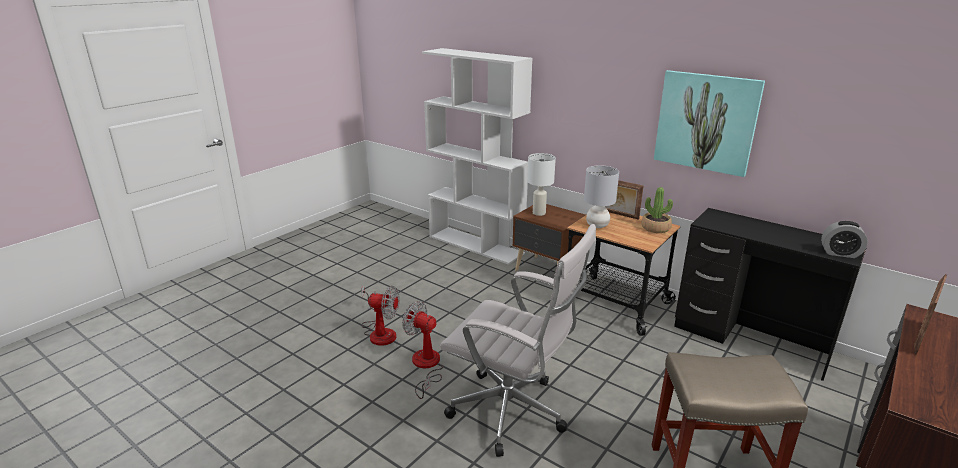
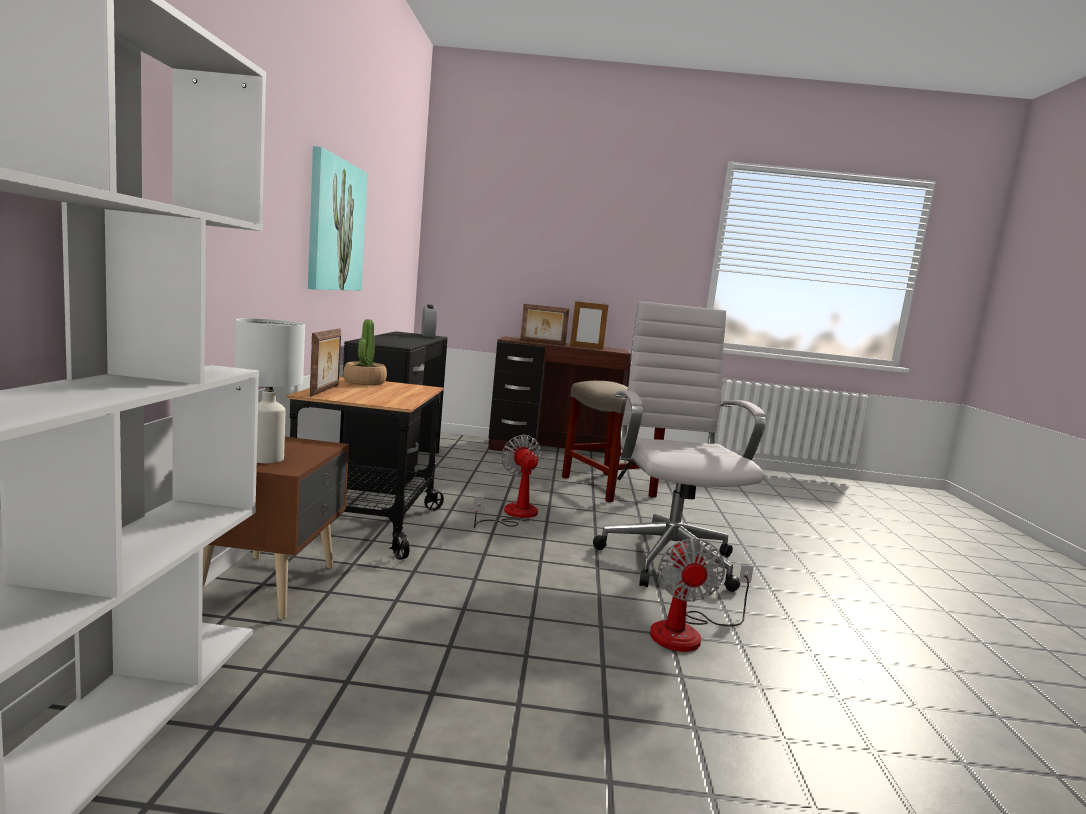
camera: 125 degrees left, 15 degrees down
(380, 332) = (686, 720): fan -> fan (513, 515)
(597, 225) = (385, 398): grey table lamp -> none
(921, 375) = (586, 347): none -> picture frame

